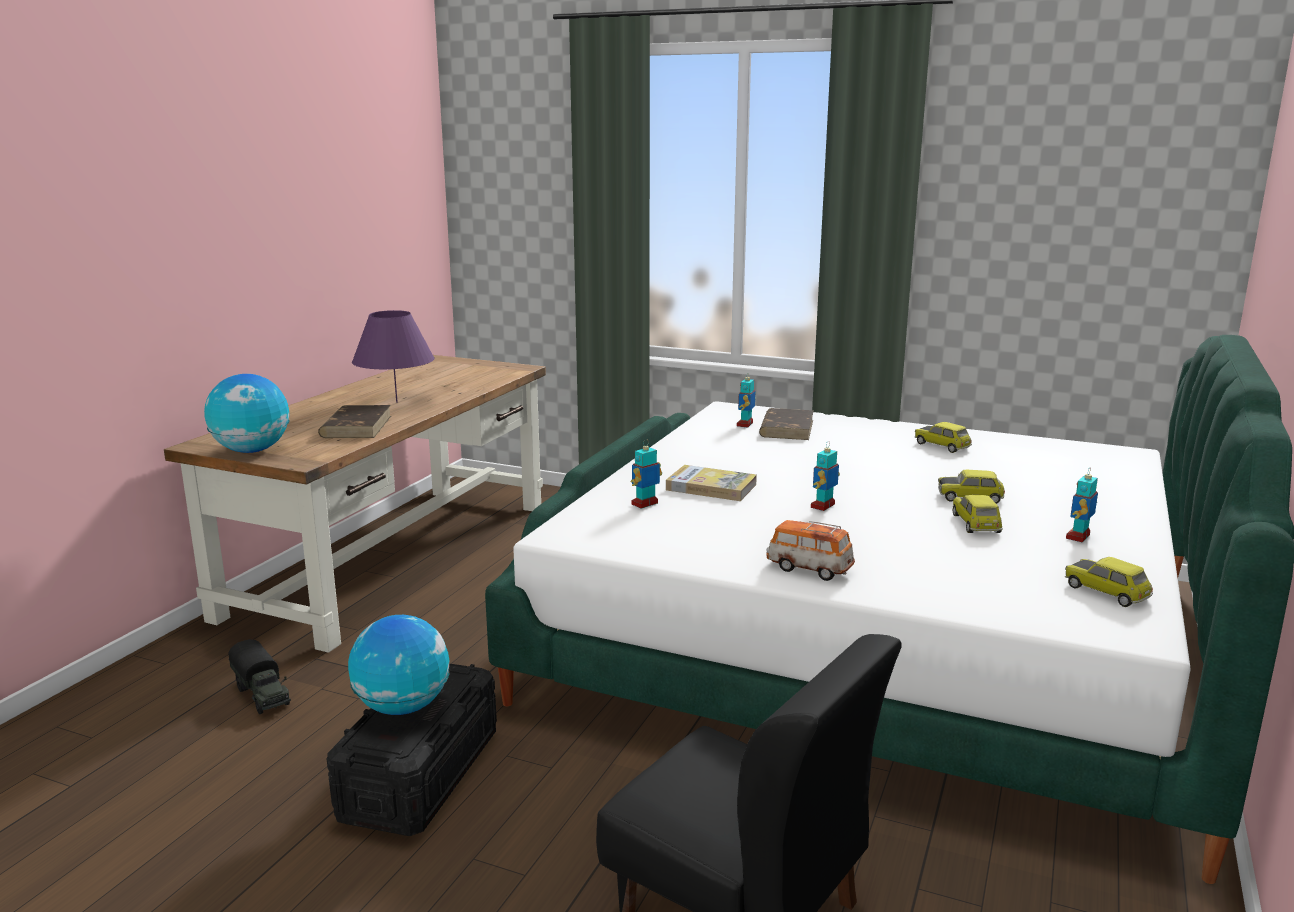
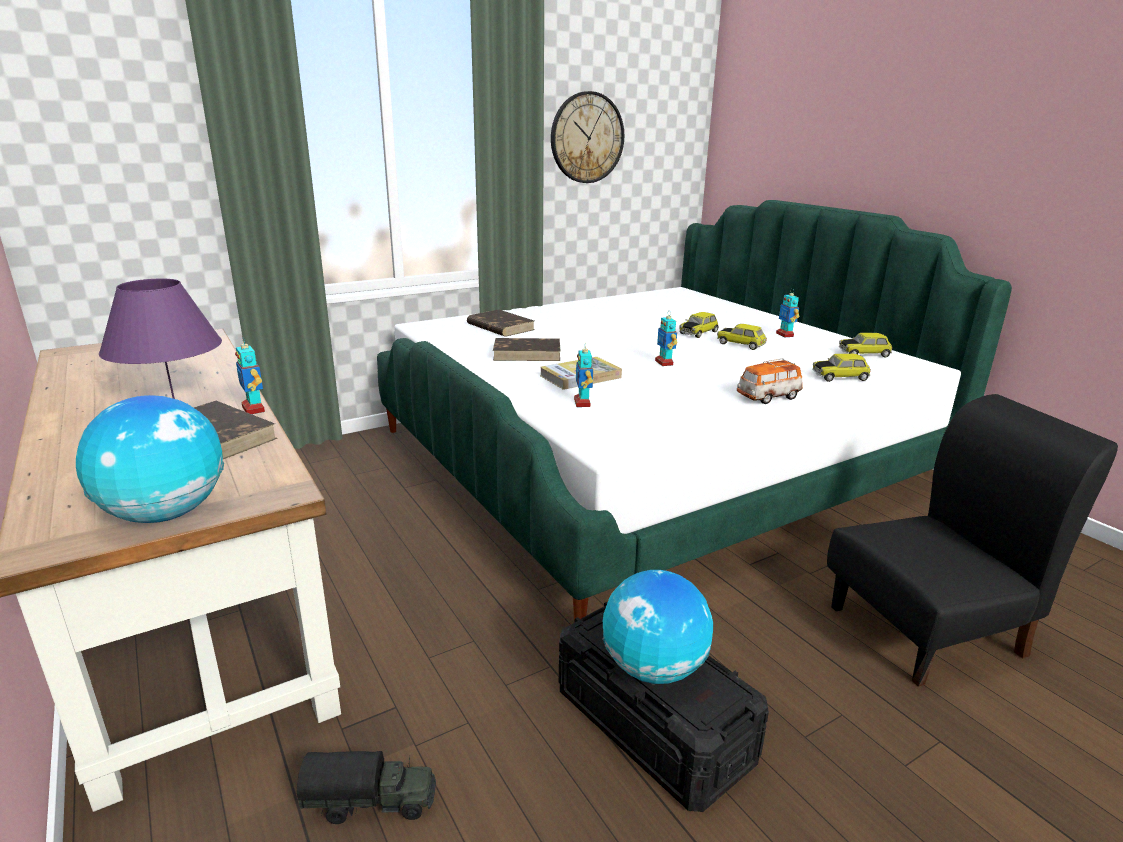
camera: 55 degrees left, 5 degrees up
(734, 456) = (528, 353): none -> brown book
(745, 424) = (469, 332): toy robot -> toy robot (254, 409)
(943, 445) = (604, 311): toy car -> toy car (840, 377)
(1004, 218) = (587, 138): none -> wall clock

